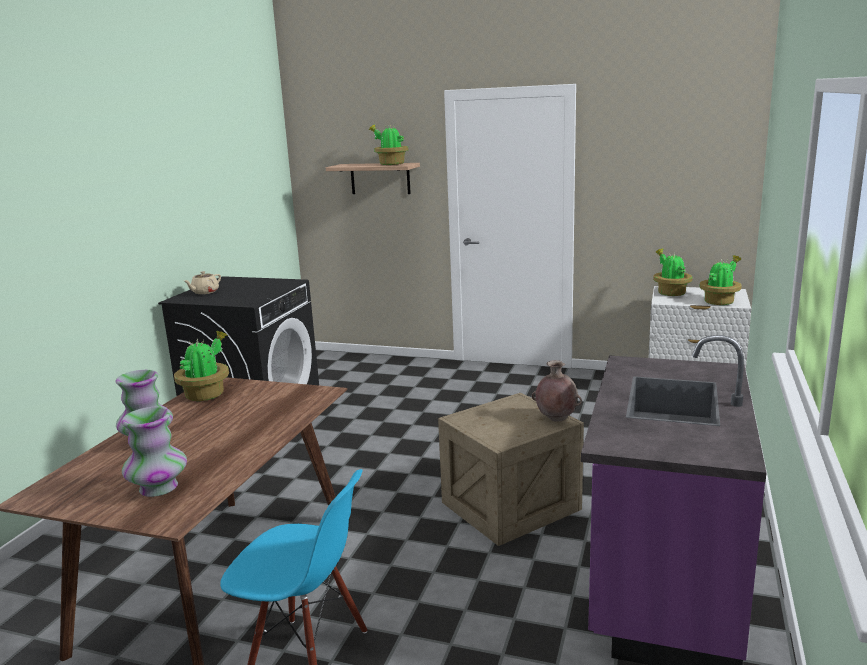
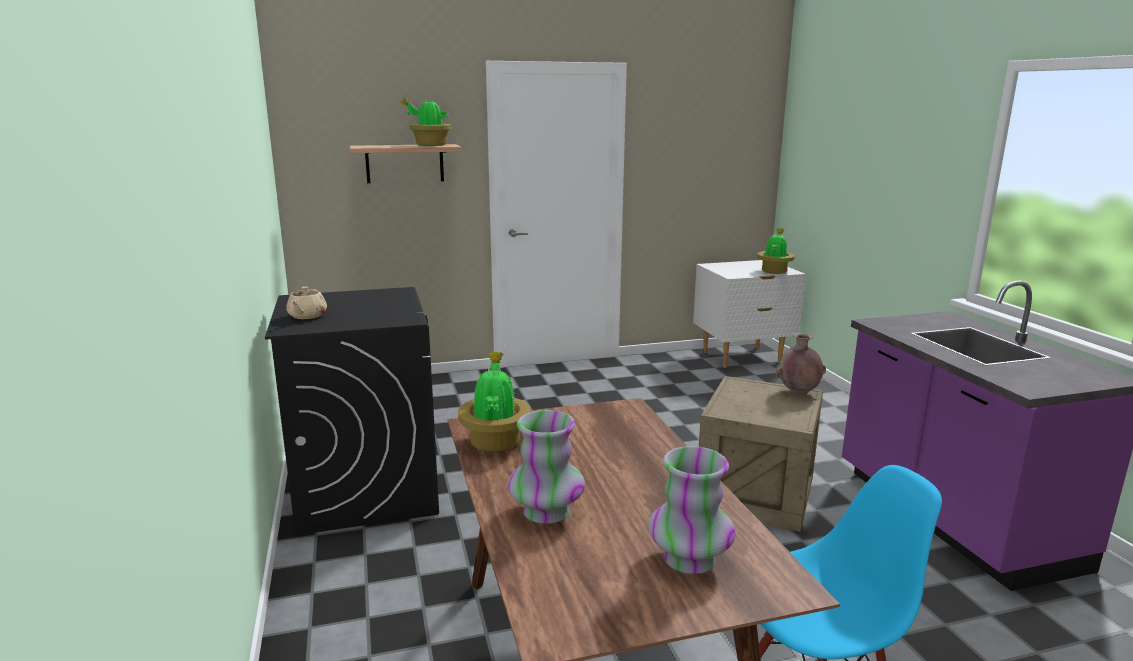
camera: 35 degrees left, 0 degrees up
(670, 293) = (723, 268): potted plant -> none

